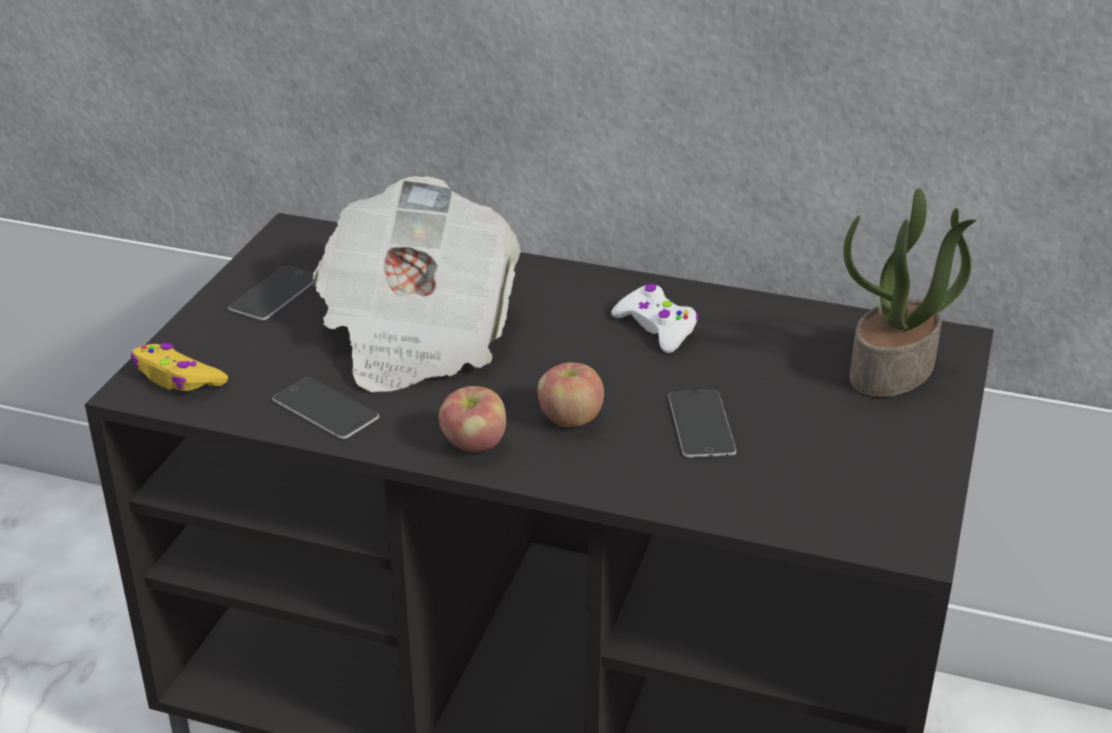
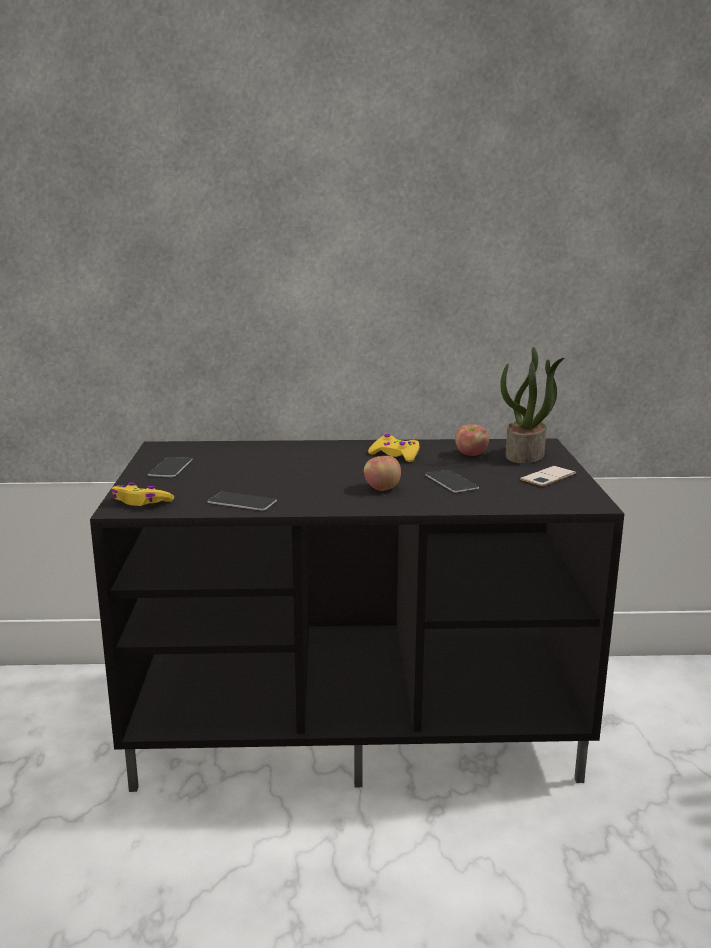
camera: 20 degrees left, 15 degrees down
(416, 334) = (268, 471): newspaper -> none
(474, 444) = (339, 503): apple -> apple (471, 454)
(656, 328) = (395, 455): white game controller -> yellow game controller
(887, 446) = (548, 477): none -> phone

